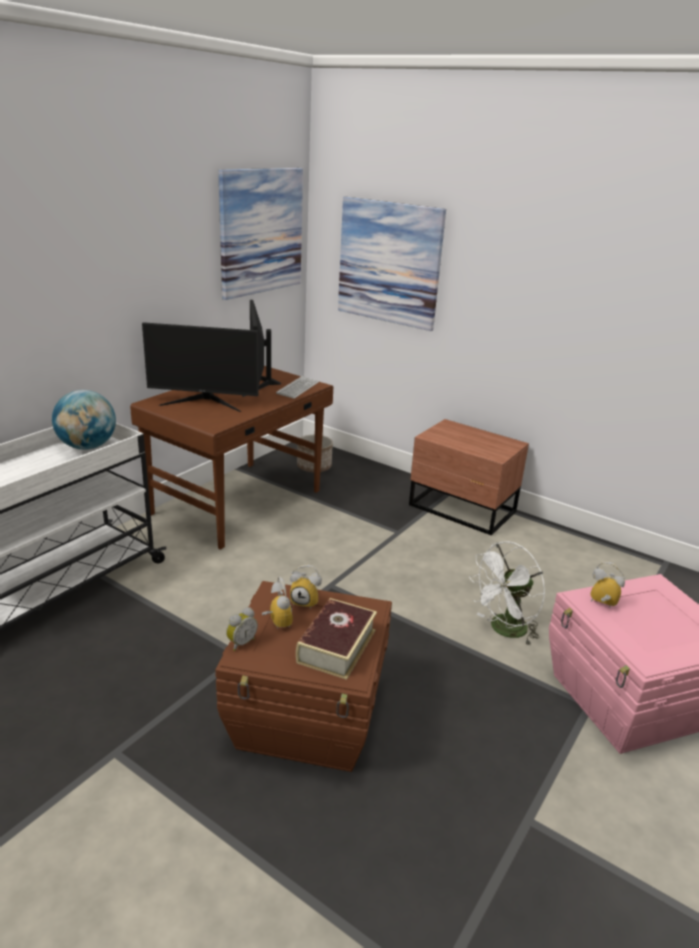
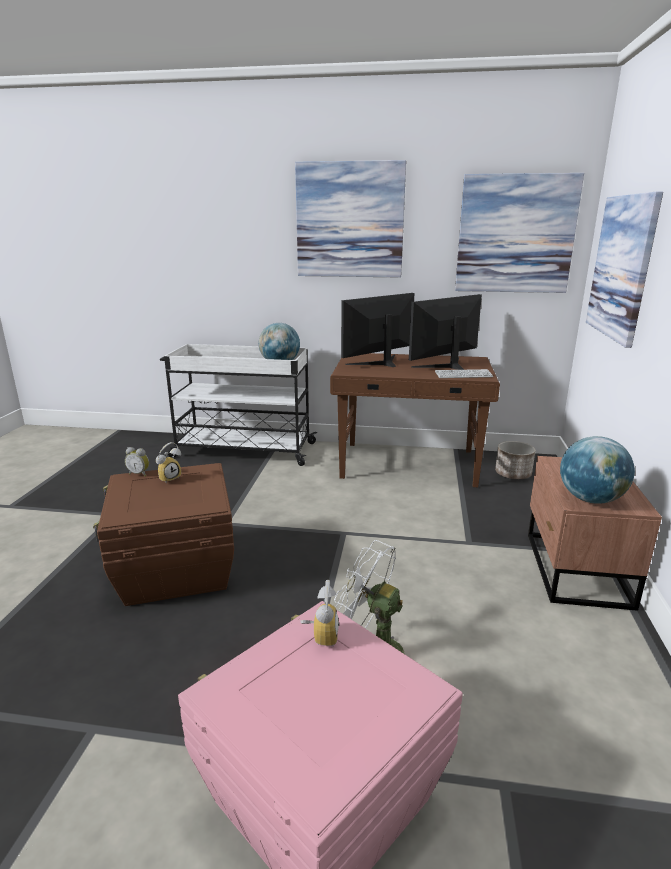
camera: 65 degrees right, 5 degrees down
(115, 232) = (349, 220): none -> picture
(204, 402) = (380, 362): monitor -> monitor turned 75 degrees clockwise
(306, 601) = (202, 481): alarm clock -> none
(336, 646) = (152, 504): book -> none
(494, 450) = (590, 499): none -> globe

